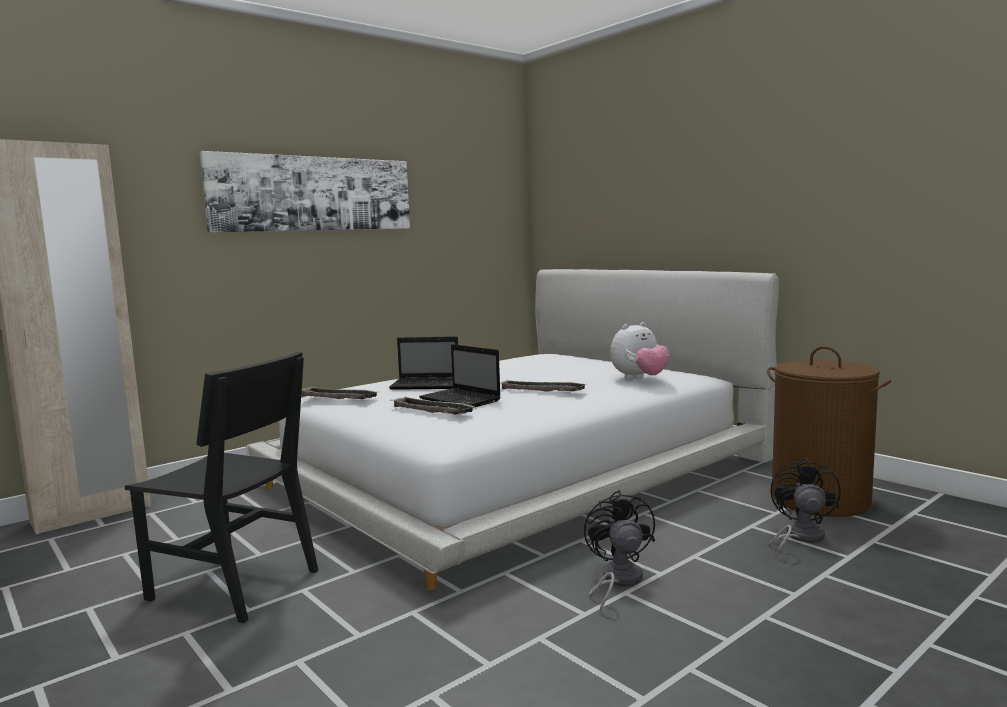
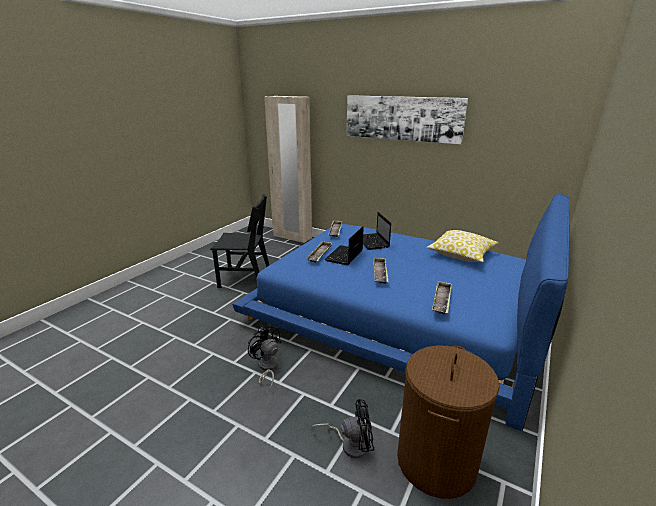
camera: 70 degrees right, 15 degrees up
(234, 585) = (245, 279): black chair -> black chair turned 90 degrees counterclockwise
(519, 471) = (398, 312): white bed -> blue bed
(521, 362) = (461, 254): none -> pillow
(617, 580) = (267, 368): black fan -> black fan turned 105 degrees counterclockwise
(639, 378) = (441, 300): plush toy -> tray

